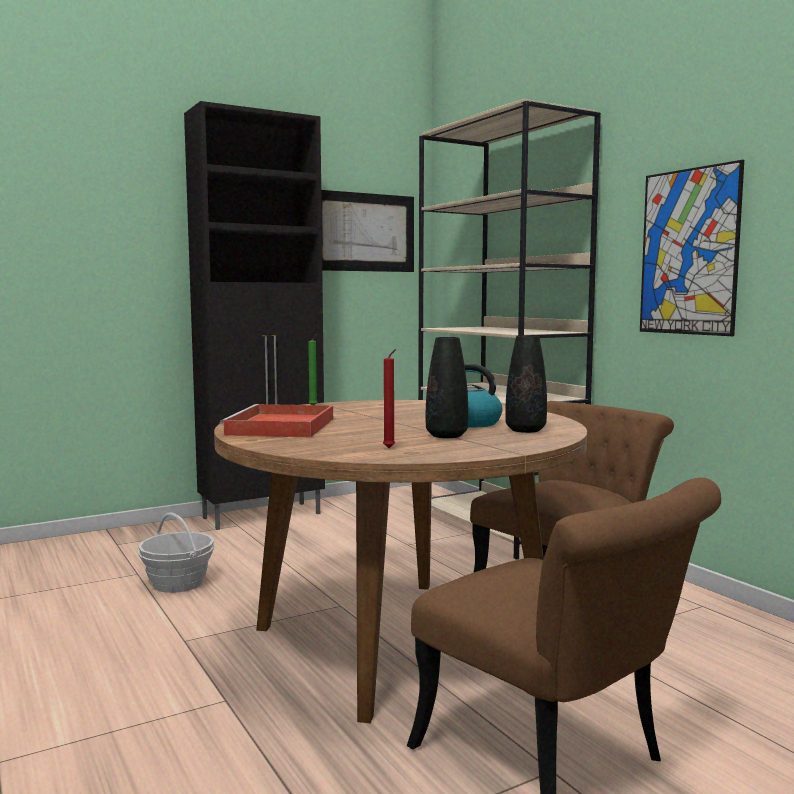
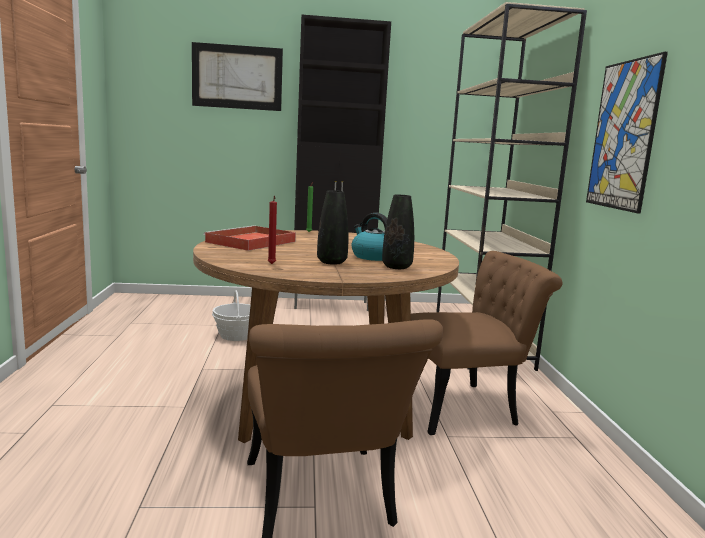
camera: 25 degrees right, 5 degrees up
(364, 232) = (434, 109): picture -> picture (237, 77)

